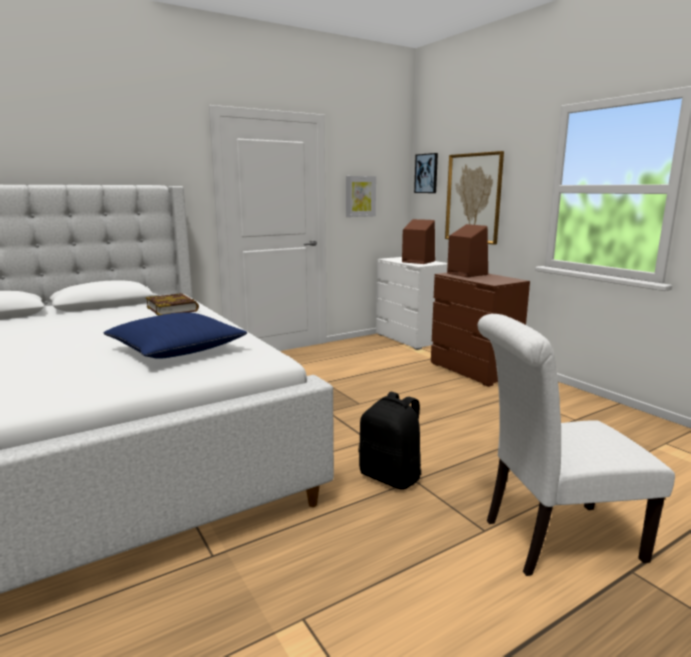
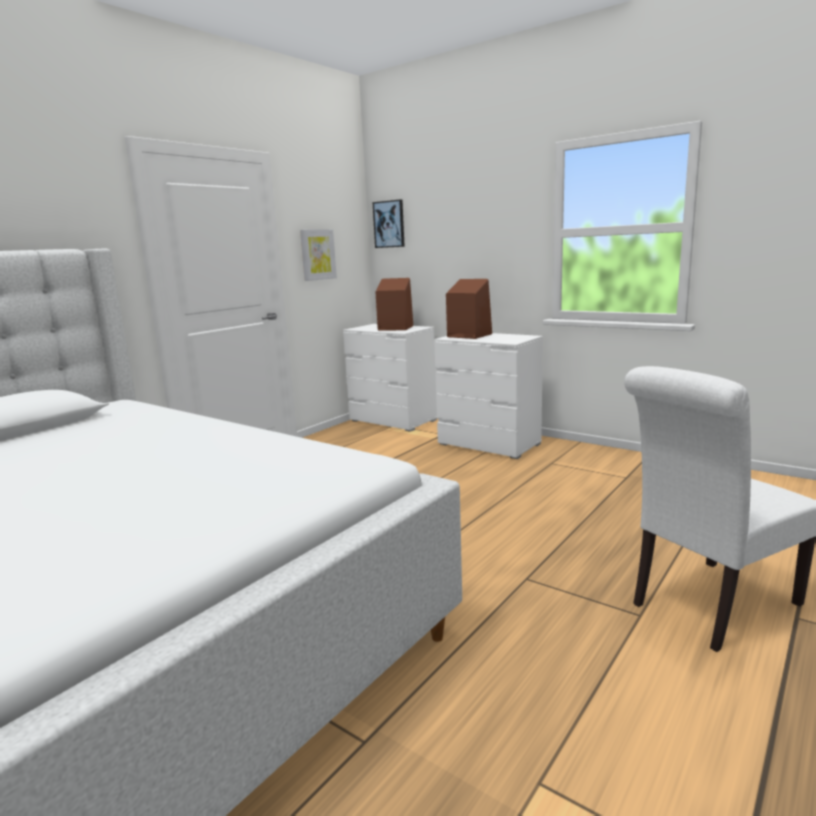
camera: 20 degrees left, 0 degrees up
(172, 309) = (143, 420): book -> none
(176, 350) = (226, 472): blue pillow -> none
(391, 476) = (499, 581): black backpack -> none
(473, 198) = (455, 249): picture -> none
(474, 371) = (489, 444): brown dresser -> white dresser

